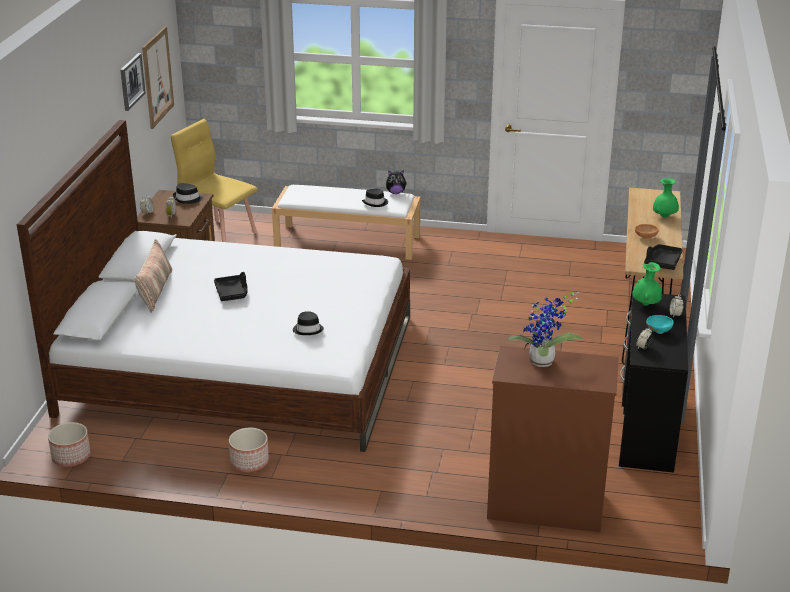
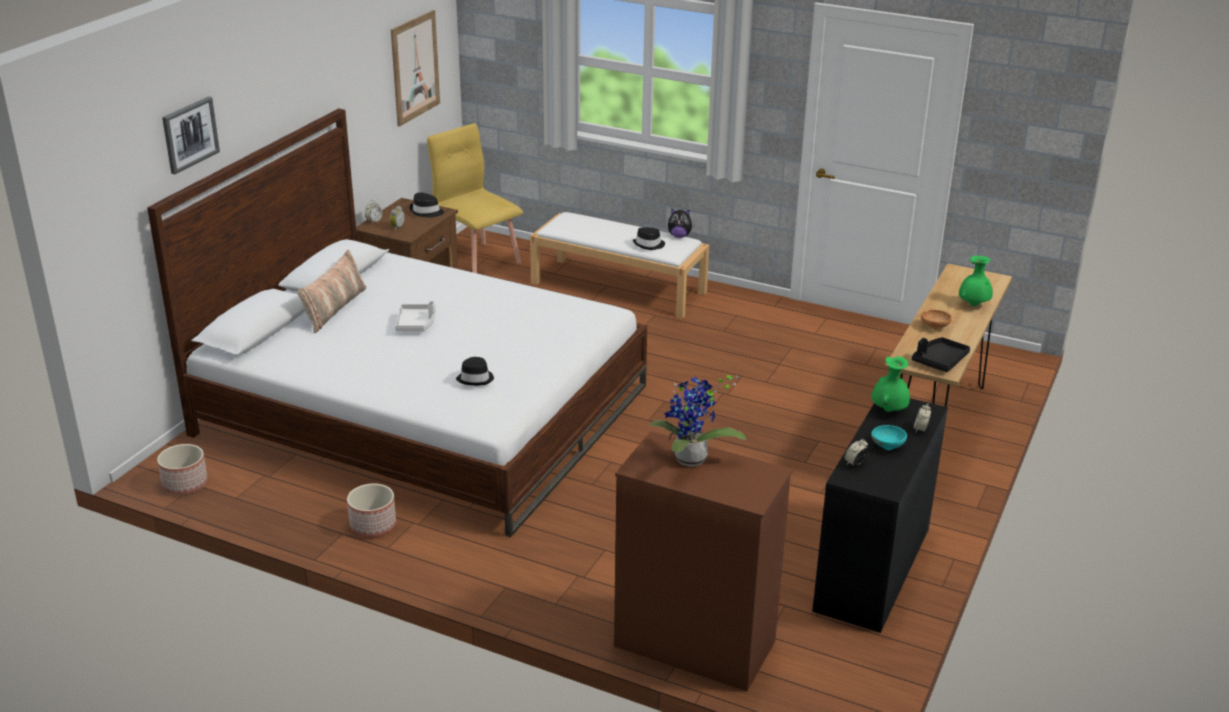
camera: 15 degrees right, 0 degrees up
(131, 81) = (368, 67): picture -> picture (190, 134)
(232, 293) = (416, 324): black tray -> white tray

